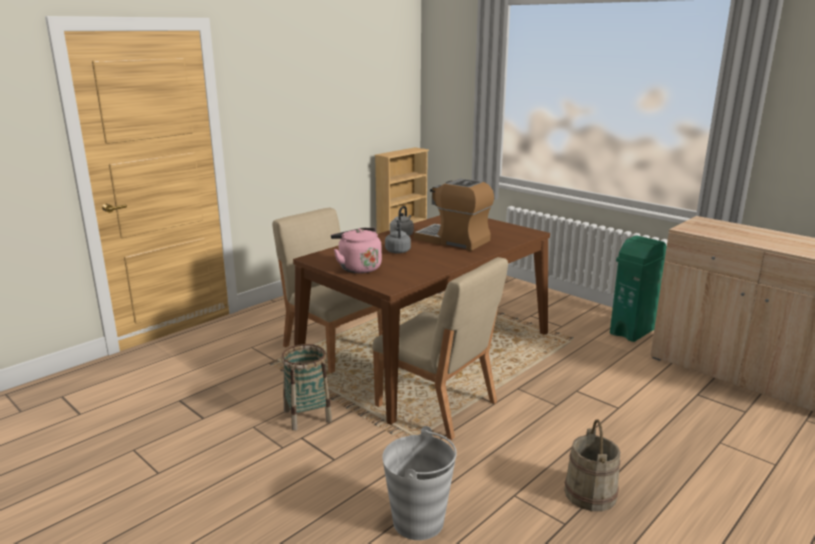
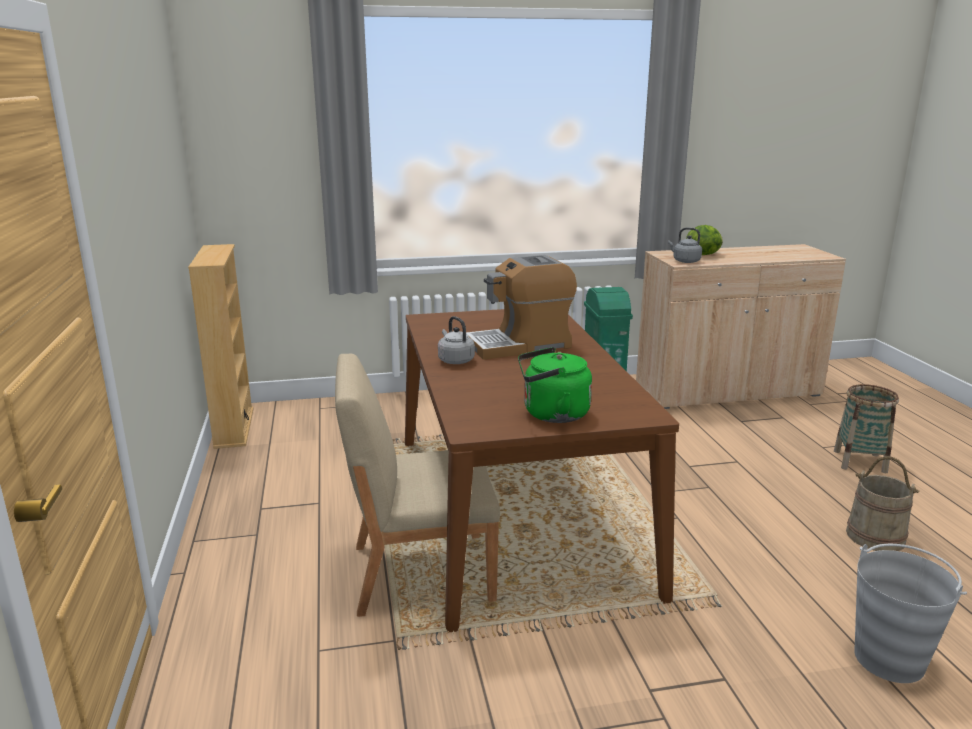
camera: 55 degrees left, 0 degrees up
(307, 416) = (596, 664): basket -> basket (860, 461)
(358, 268) = (552, 414): pink kettle -> green kettle
(397, 251) = (515, 378): grey kettle -> grey kettle (685, 261)
(437, 405) = (651, 553): beige chair -> none
(735, 230) = (703, 255): none -> lettuce

